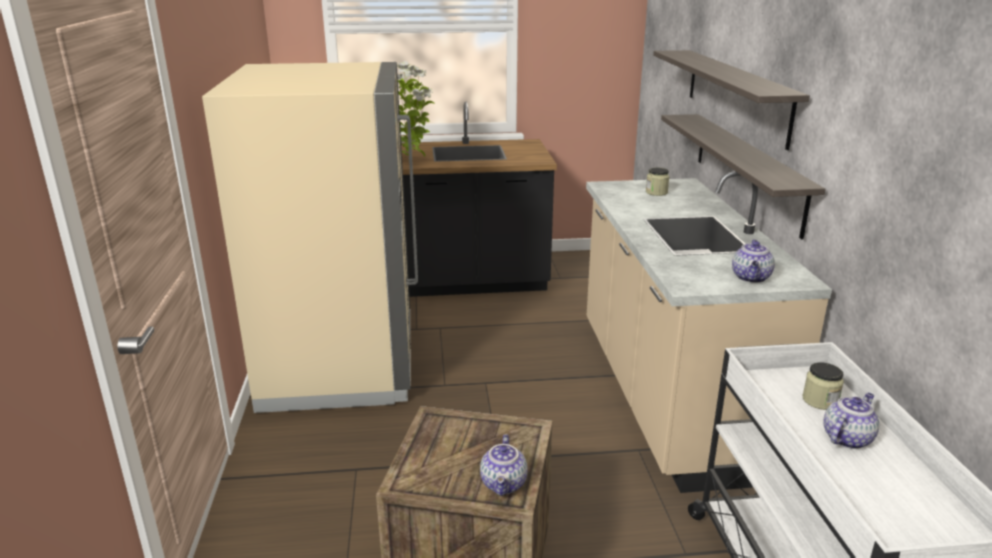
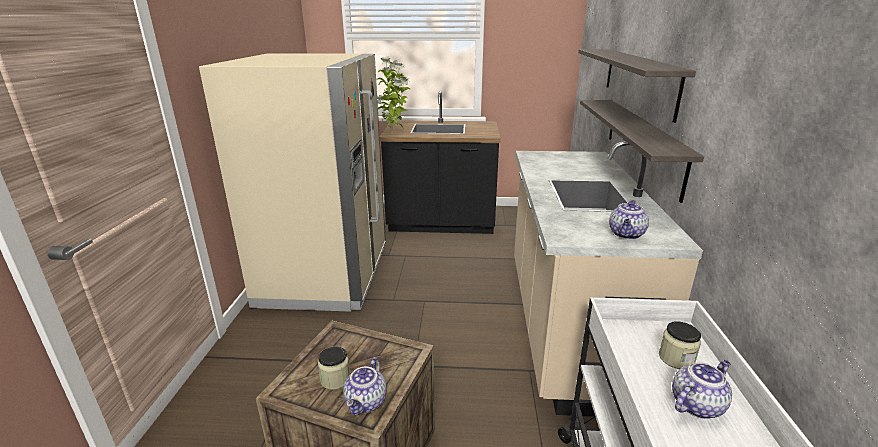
camera: 10 degrees right, 0 degrees up
(656, 192) = (568, 160): jar -> jar (335, 379)

